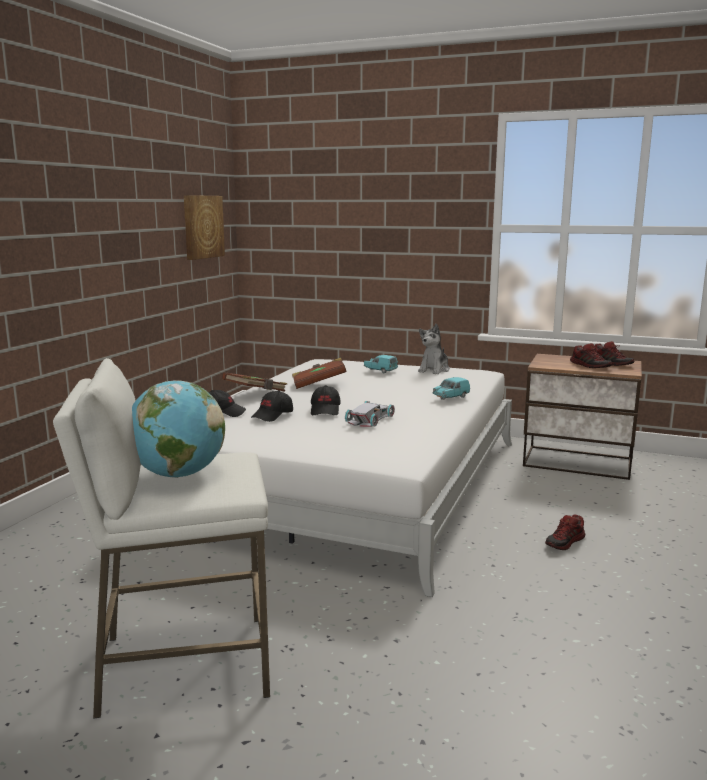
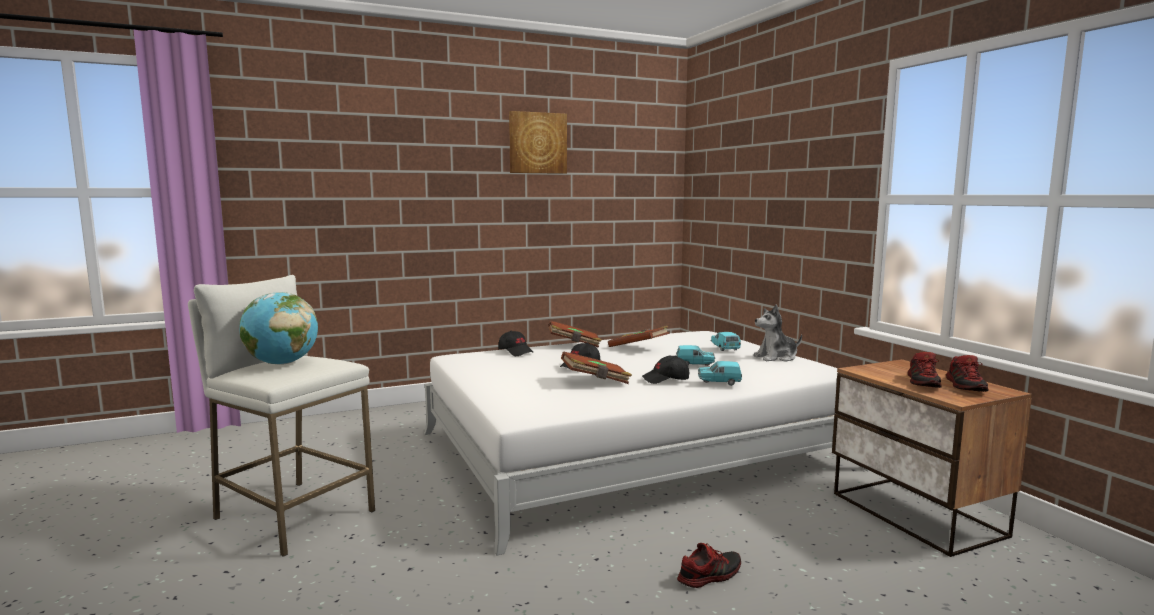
camera: 45 degrees right, 5 degrees down
(202, 227) = (631, 197): picture -> picture (537, 143)
(273, 415) = (537, 361): black cap -> black cap (666, 379)
(371, 419) = (596, 381): white toy car -> brown book
(400, 388) = (695, 365): none -> turquoise toy car
(565, 542) = (709, 575): shoe -> shoe turned 150 degrees clockwise

